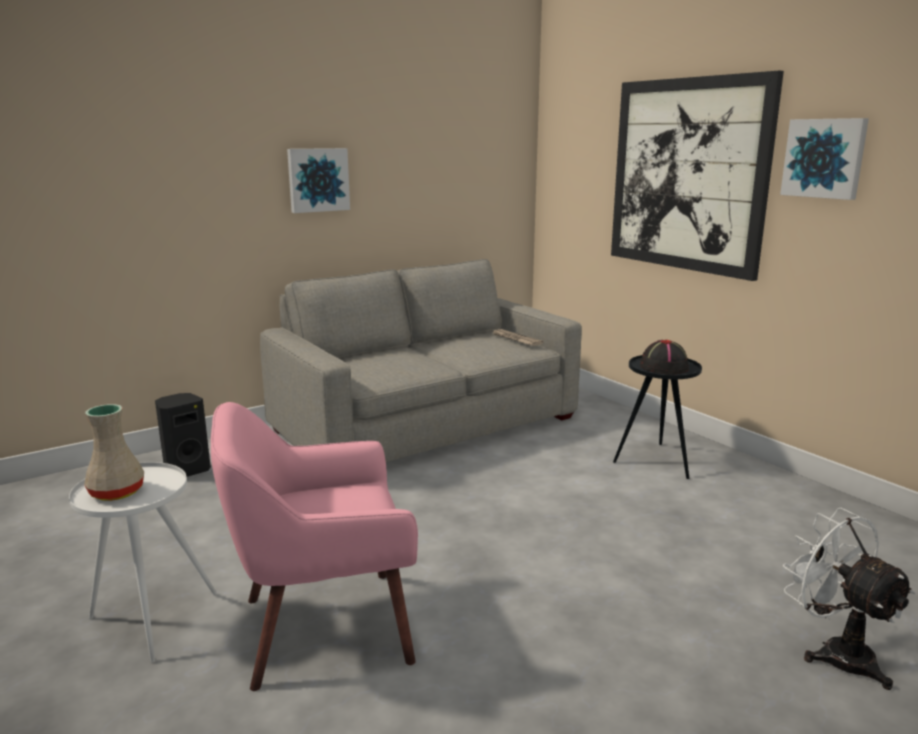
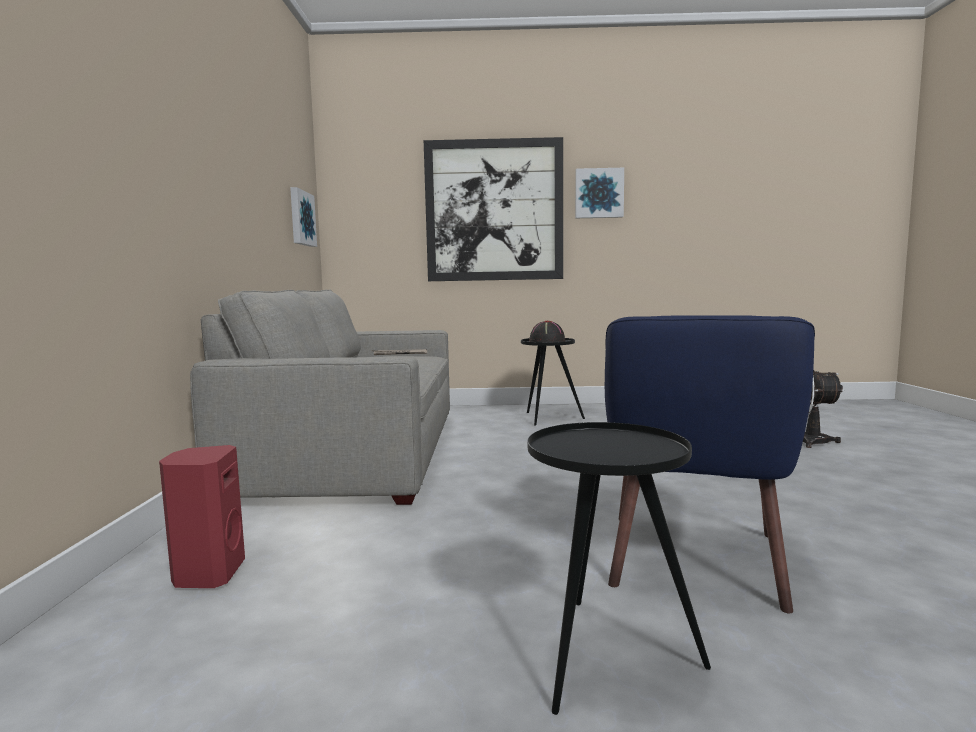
camera: 55 degrees left, 10 degrees down
(118, 492) = (608, 452): beige vase -> none
(150, 620) = (604, 658): white side table -> black side table
(186, 471) = (207, 574): black speaker -> red speaker
(318, 180) = (212, 177): picture -> picture (301, 218)
(323, 628) = (694, 559): pink armchair -> blue armchair

